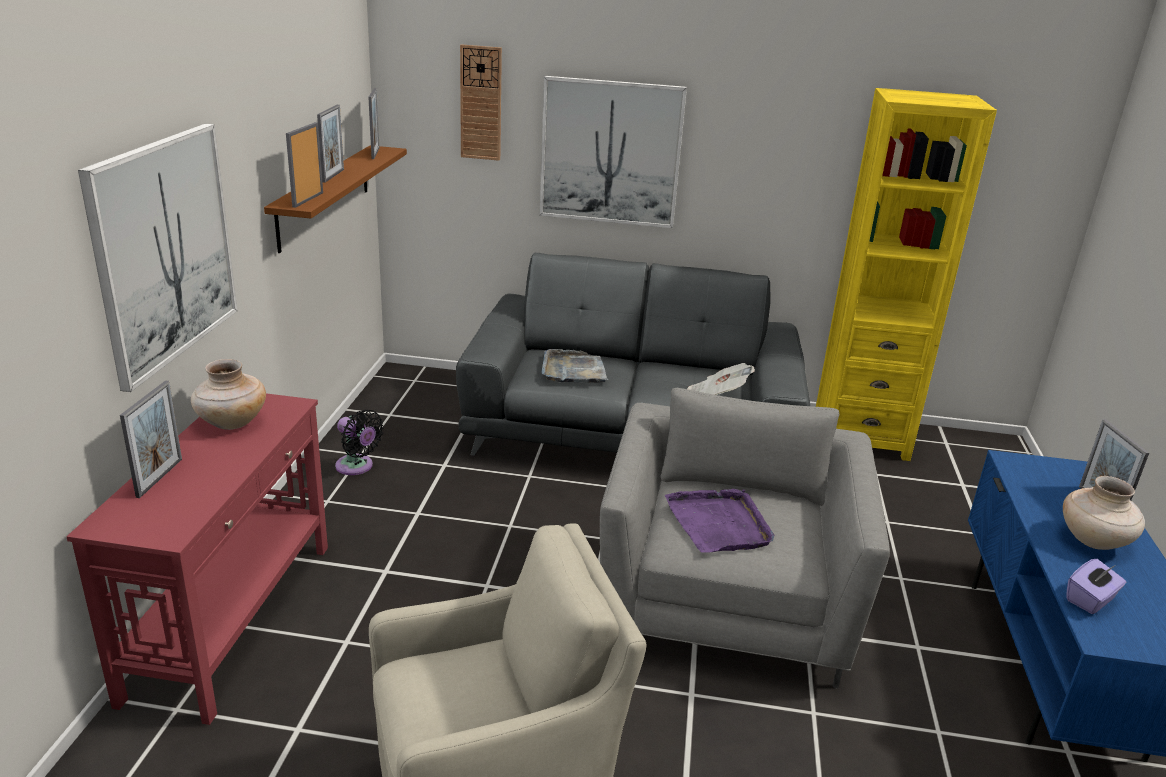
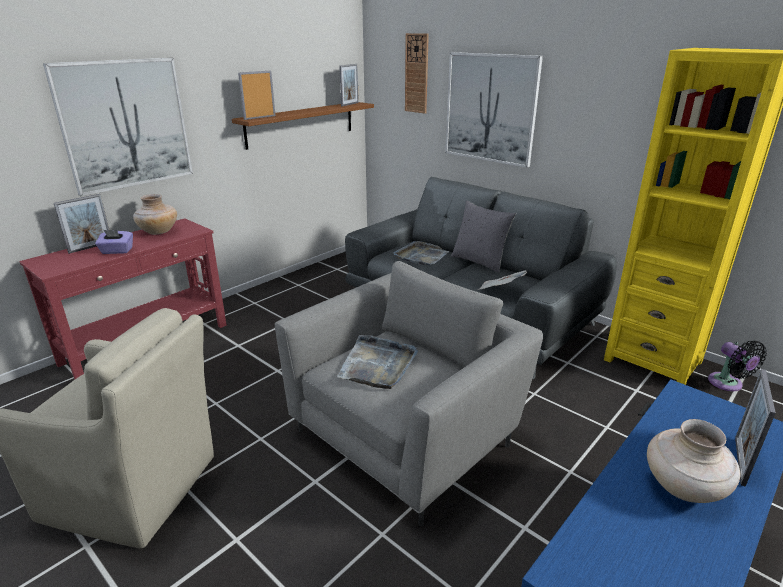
camera: 35 degrees right, 0 degrees up
(333, 176) = (300, 110): picture frame -> none
(357, 467) = (288, 290): black fan -> black fan (728, 384)
(648, 362) = (479, 261): none -> grey pillow
(719, 523) = (377, 364): purple tray -> grey tray
(1090, 600) = (601, 536): purple tissue box -> purple tissue box (117, 251)

